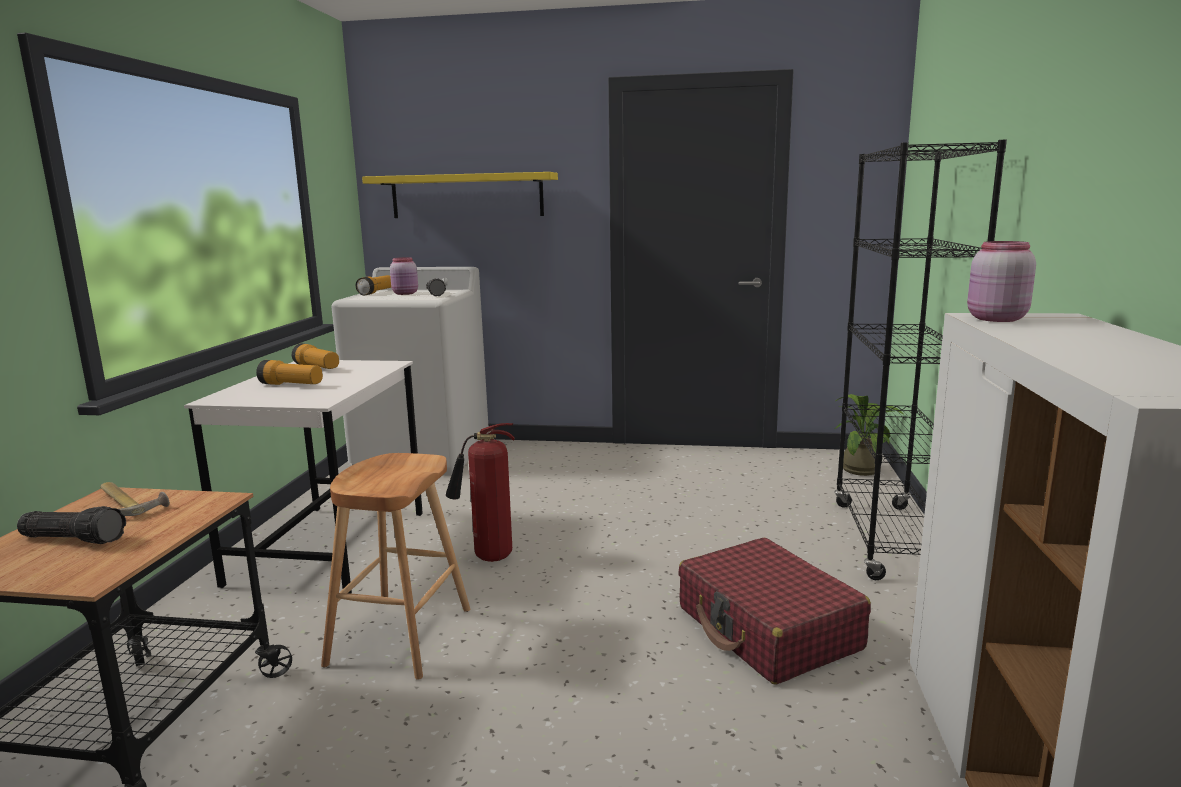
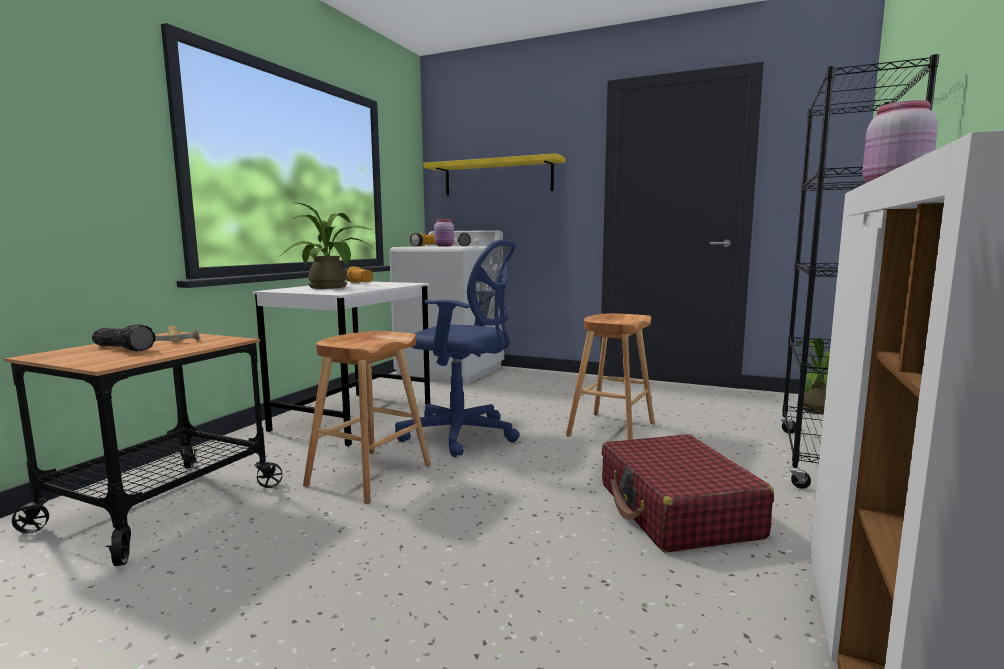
camera: 15 degrees right, 5 degrees down
(291, 385) = (331, 287): flashlight -> potted plant
(488, 557) = (463, 435): fire extinguisher -> blue office chair
(658, 526) = (611, 429): none -> brown stool

